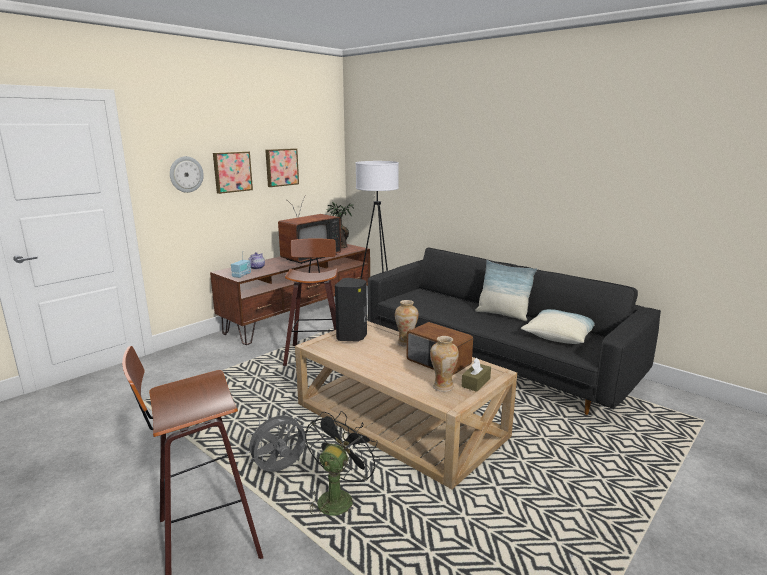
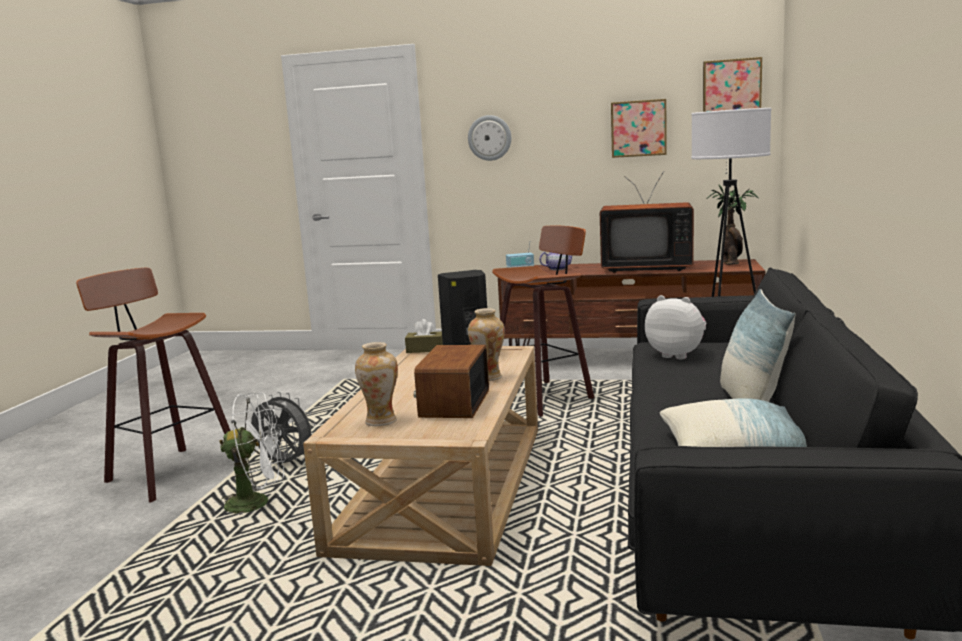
camera: 60 degrees right, 5 degrees down
(232, 172) = (554, 135): picture -> picture (731, 88)
(338, 497) = (257, 503): black fan -> white fan
(417, 303) = (677, 355): none -> plush toy
(476, 383) = (412, 432): brown tissue box -> brown tissue box (425, 349)

